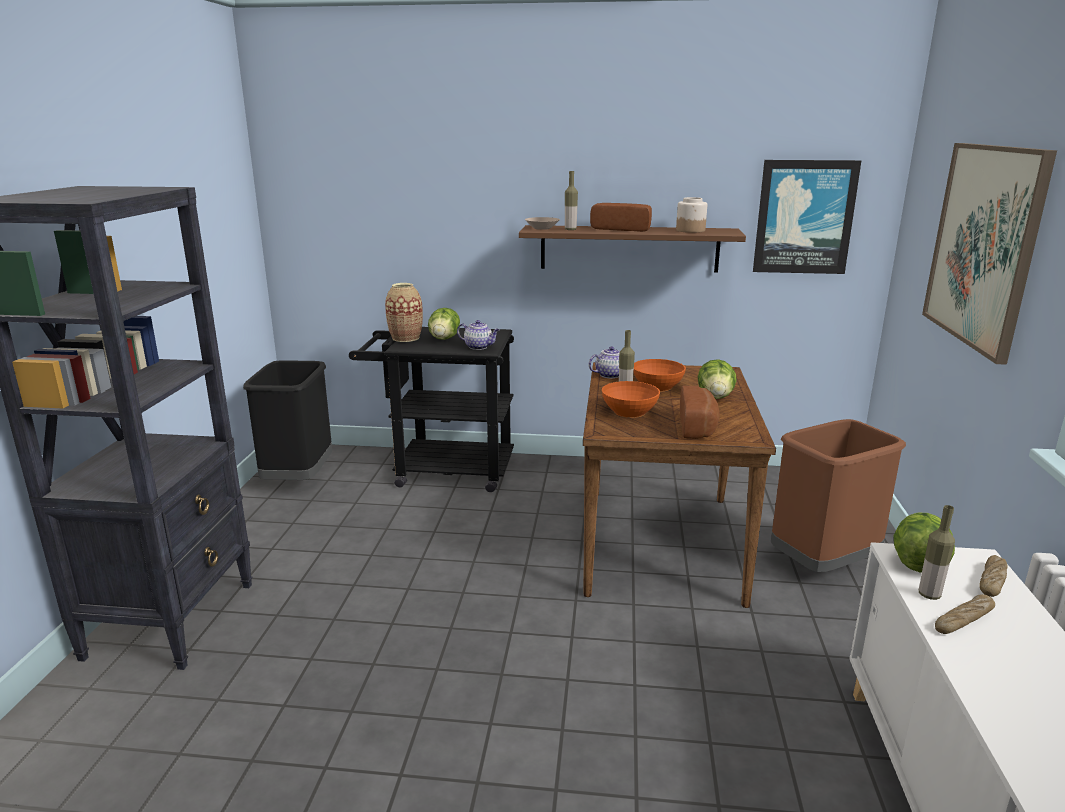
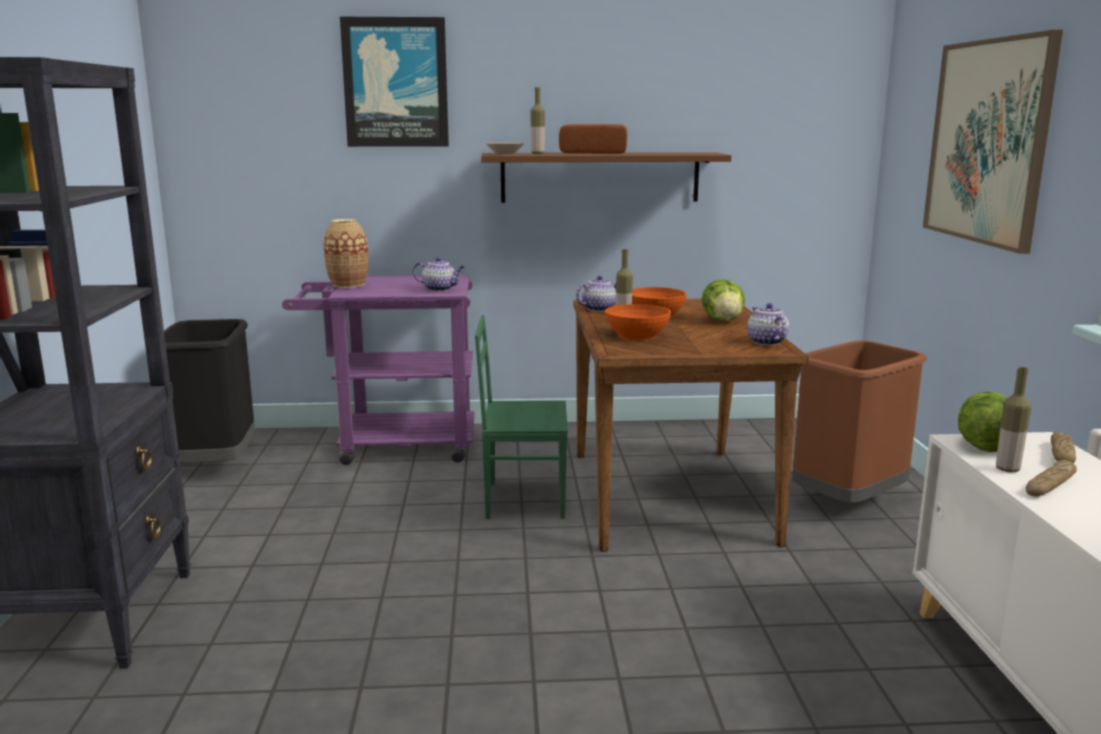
camera: 10 degrees left, 5 degrees down
(442, 470) = (393, 445): black cart -> purple cart
(444, 339) = (394, 284): lettuce -> none
(534, 535) = (524, 499): none -> green chair
(690, 230) = (669, 153): jar -> none
(699, 426) = (718, 343): bread -> none
(743, 427) = (766, 342): none -> teapot
(804, 217) = (785, 139): picture -> picture (395, 83)

